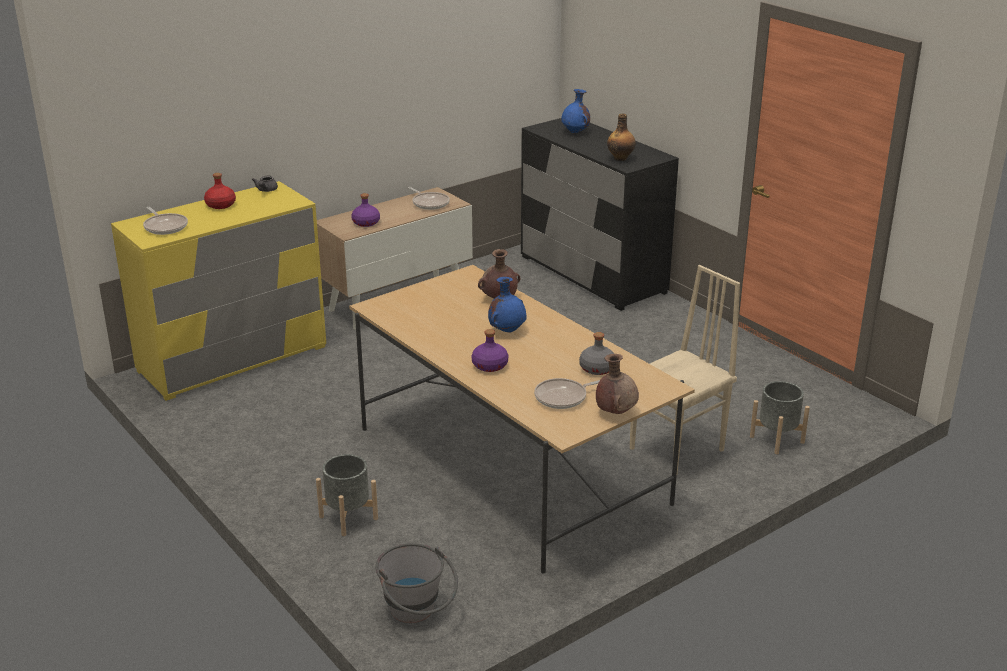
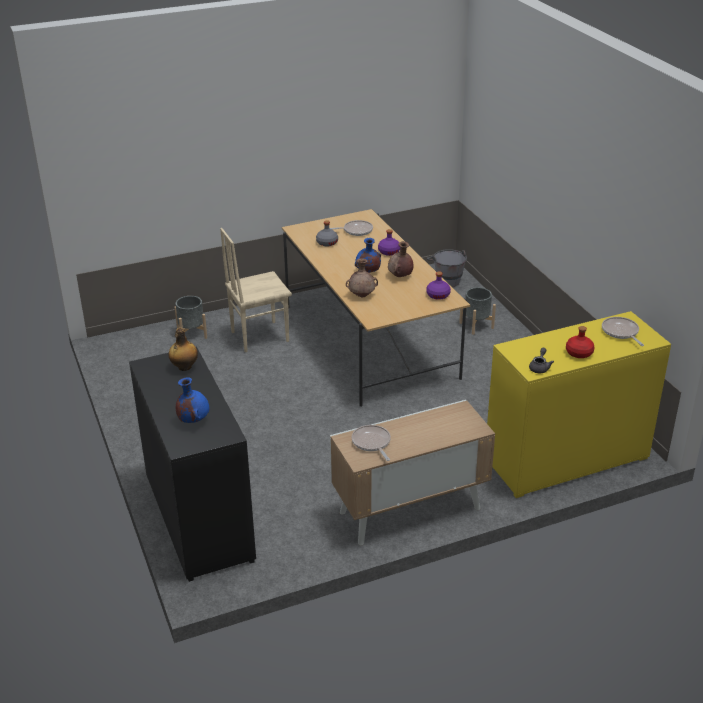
camera: 165 degrees left, 5 degrees up
(366, 223) = (442, 421): purple bottle -> purple bottle (438, 295)
(616, 412) = (333, 221): brown vase -> brown vase (400, 276)

